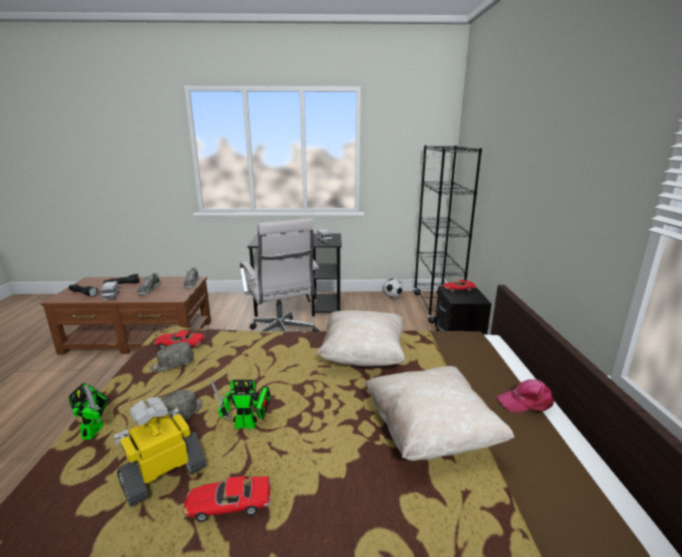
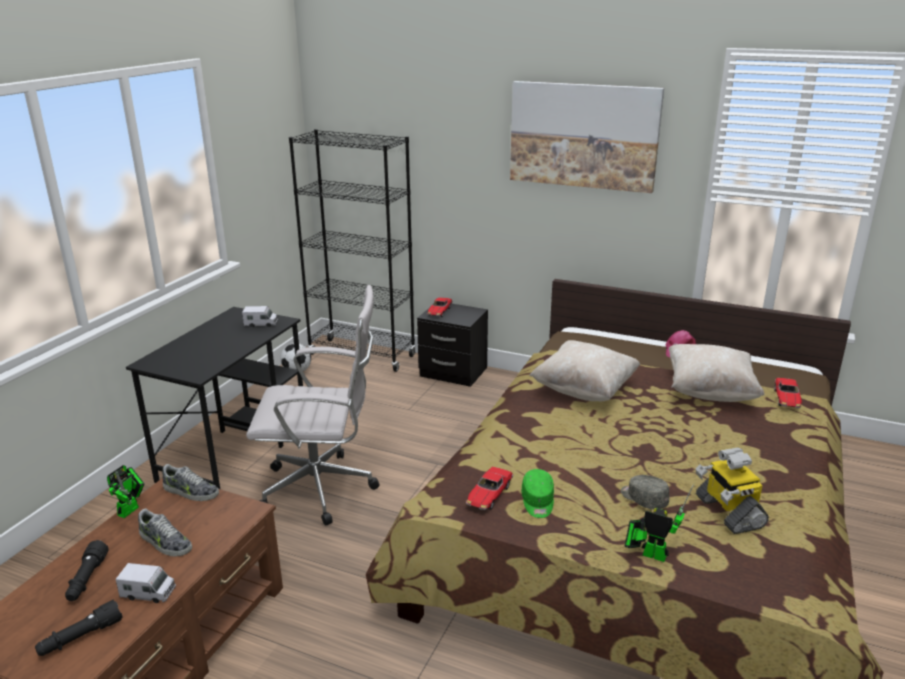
camera: 65 degrees left, 5 degrees up
(172, 364) = (537, 502): grey cap -> green cap
(229, 505) = (765, 484): toy car -> toy car (786, 399)
(249, 425) = (674, 464): toy robot -> toy robot (131, 509)
(565, 141) = (583, 135): none -> picture

